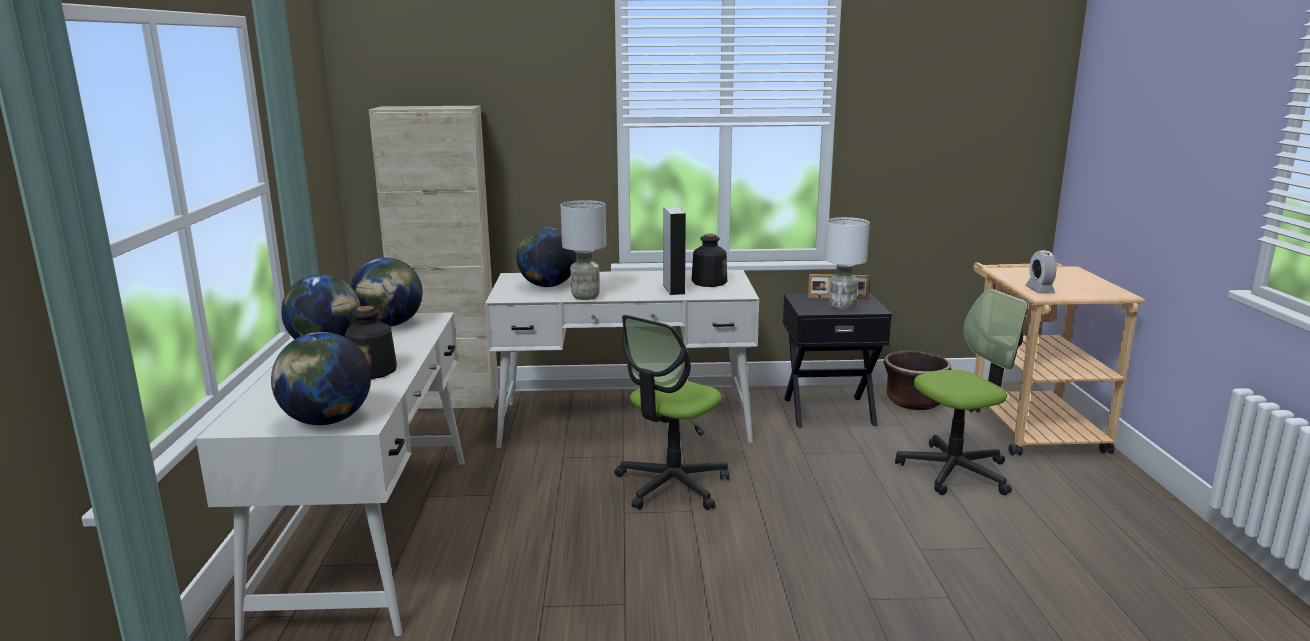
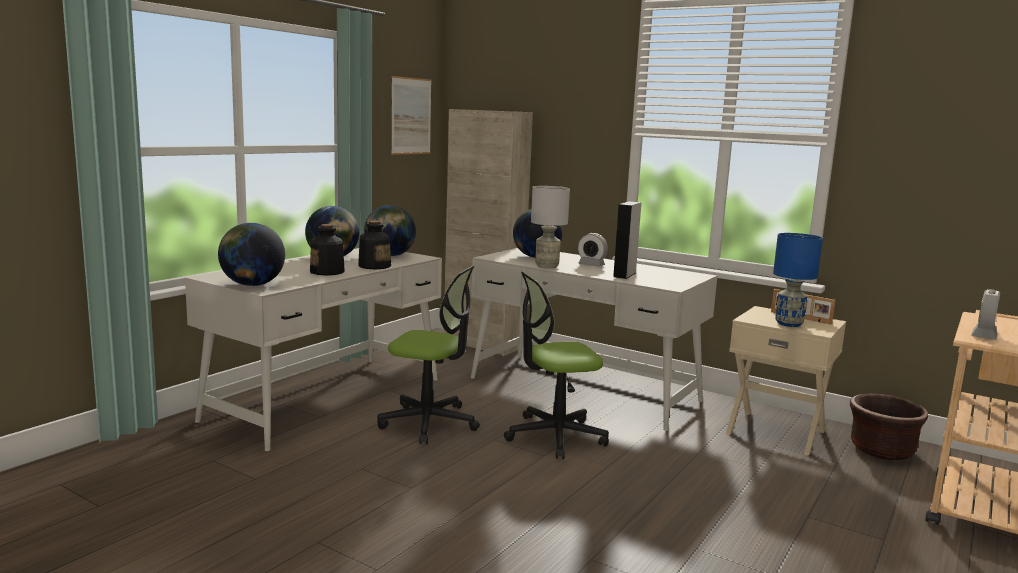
camera: 35 degrees right, 5 degrees down
(312, 123) = (411, 116): none -> picture
(620, 284) = (591, 265): none -> alarm clock
(708, 282) = (664, 276): bottle -> bottle (374, 266)
(828, 411) = (776, 431): black nightstand -> beige nightstand
(842, 307) = (788, 324): white table lamp -> blue table lamp
(955, 471) = (835, 511): office chair -> office chair (429, 422)

